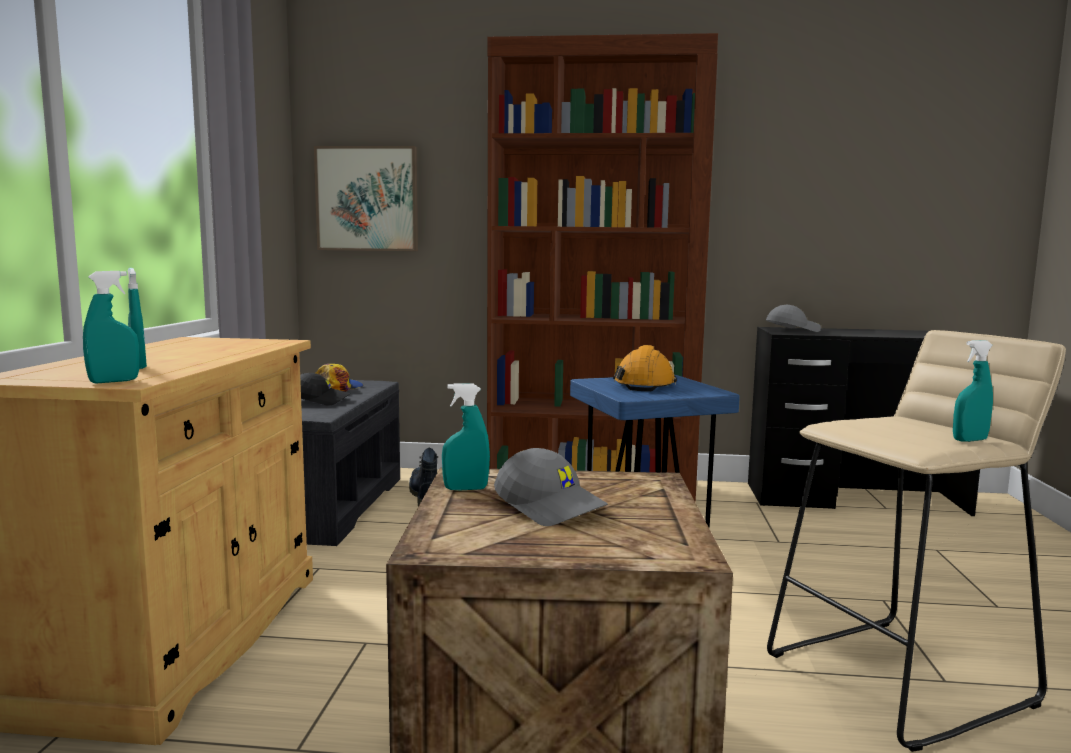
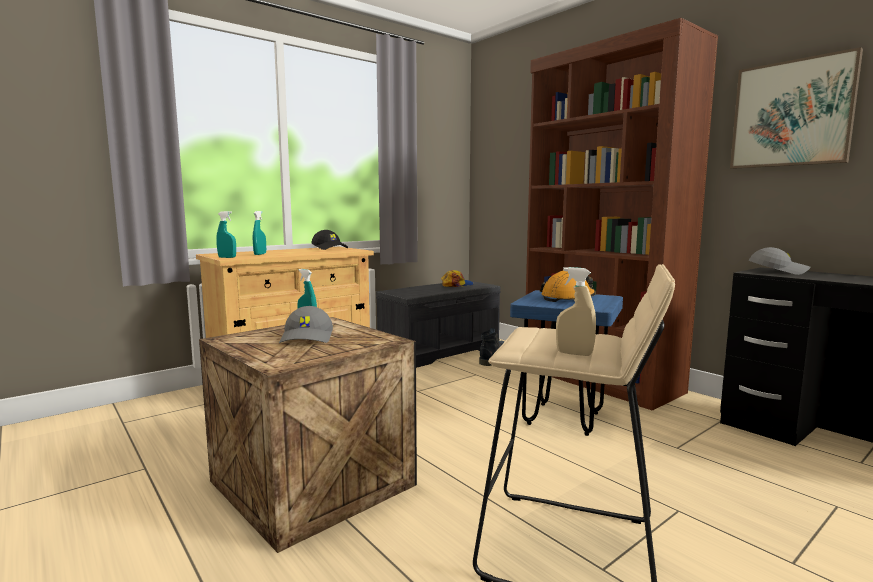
camera: 45 degrees right, 0 degrees up
(319, 400) = (430, 289): black cap -> black cap (330, 248)
(367, 199) = (501, 172): picture -> picture (792, 114)
(969, 440) = (574, 353): turquoise spray bottle -> beige spray bottle

